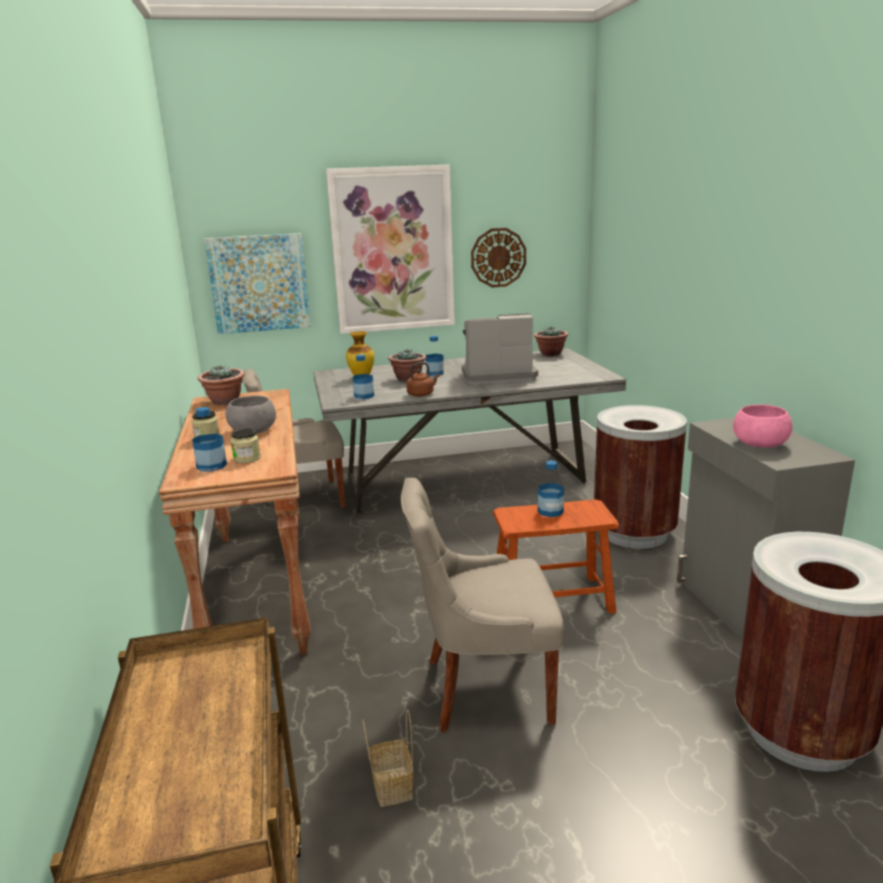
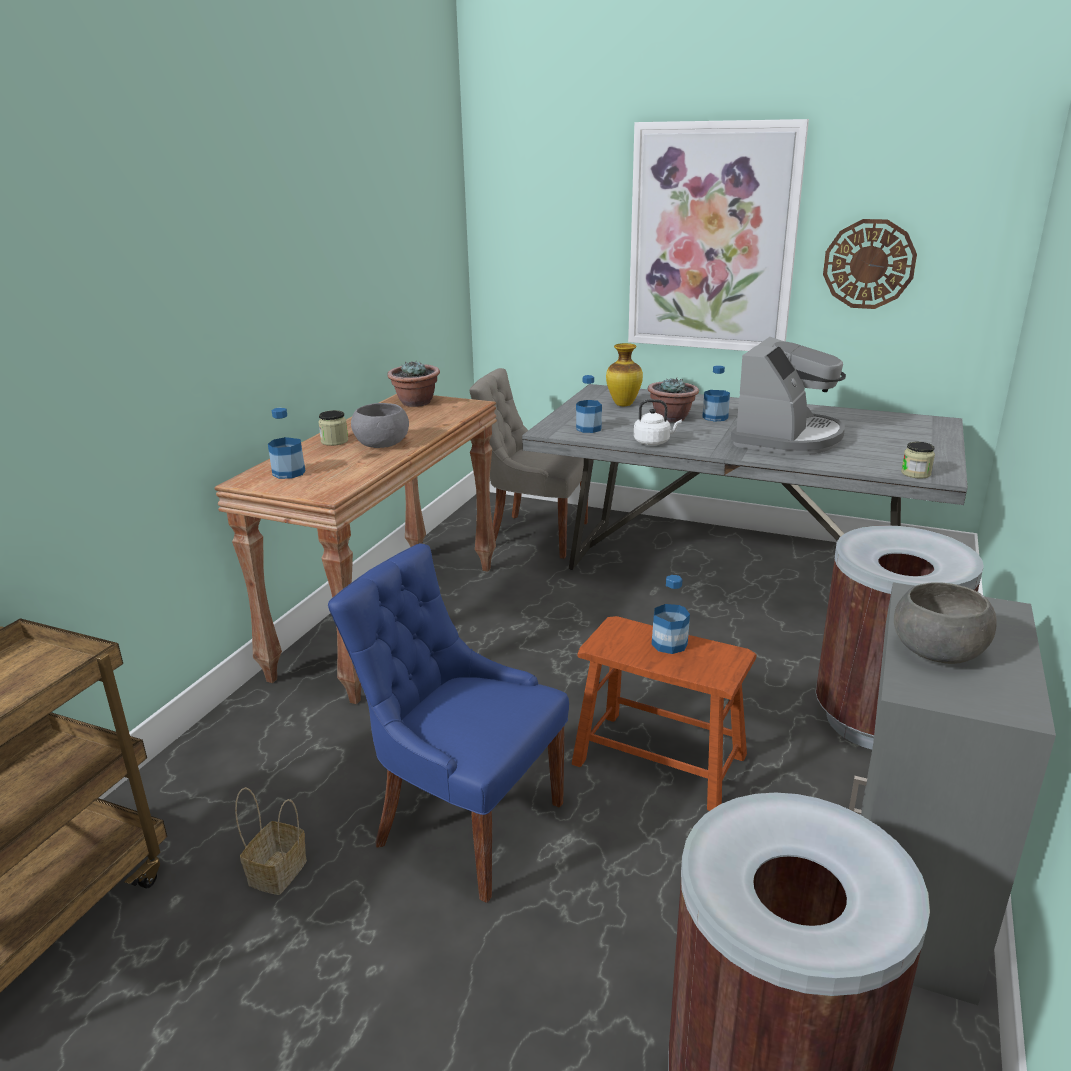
camera: 35 degrees right, 5 degrees up
(247, 458) = (326, 474): jar -> jar (915, 473)
(259, 283) = (543, 265): picture -> none
(422, 394) = (653, 442): brown kettle -> white kettle
(484, 688) = (465, 823): grey chair -> blue chair
(496, 375) = (787, 438): coffee machine -> coffee machine turned 90 degrees clockwise
(550, 354) = (917, 422): potted plant -> none
(759, 443) = (937, 650): pink bowl -> grey bowl

